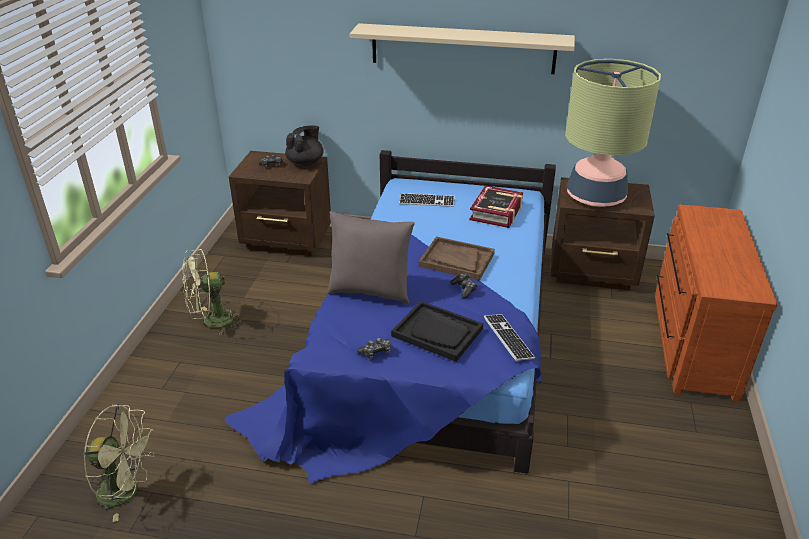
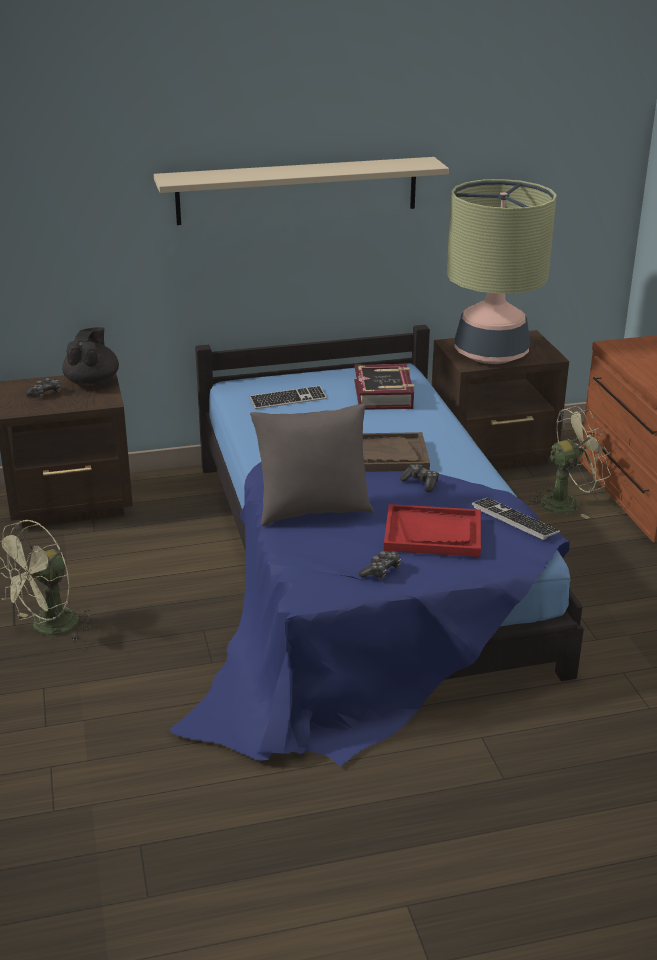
camera: 25 degrees left, 5 degrees down
(127, 491) = (103, 855): green fan -> green fan (567, 502)
(437, 332) = (433, 533): black tray -> red tray

